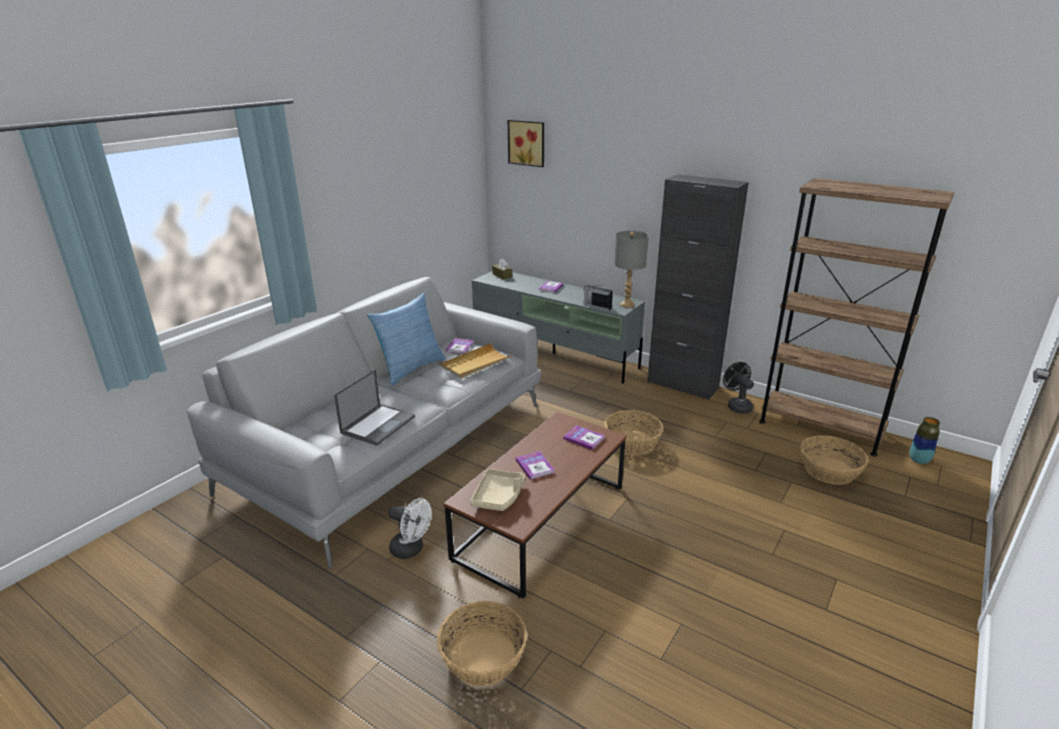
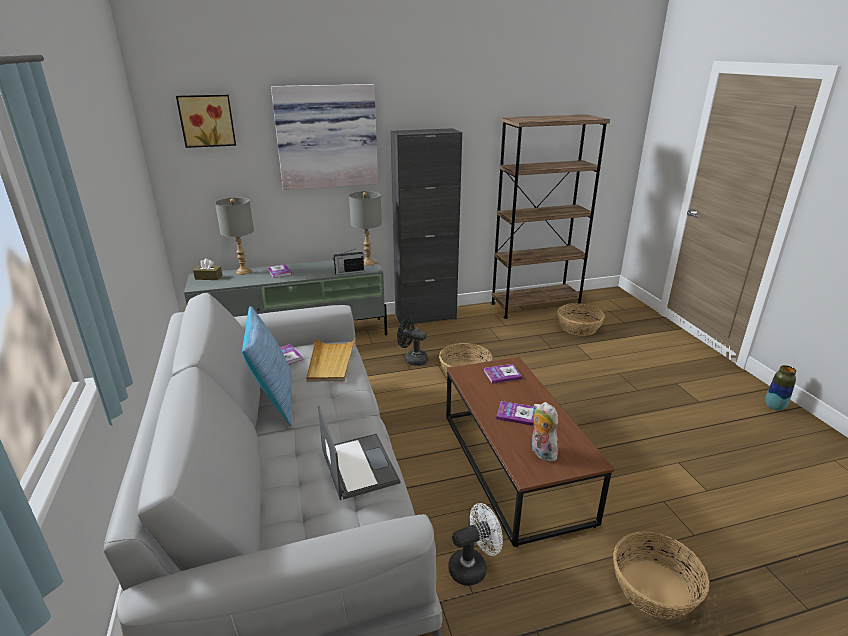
camera: 50 degrees left, 0 degrees up
(498, 496) = (541, 452): beige tray -> plush toy
(529, 279) = (243, 271): none -> grey table lamp
(618, 171) = (326, 136): none -> picture
(737, 406) = (477, 314): black fan -> black fan (412, 359)
(919, 460) = (597, 300): vase -> vase (774, 407)

